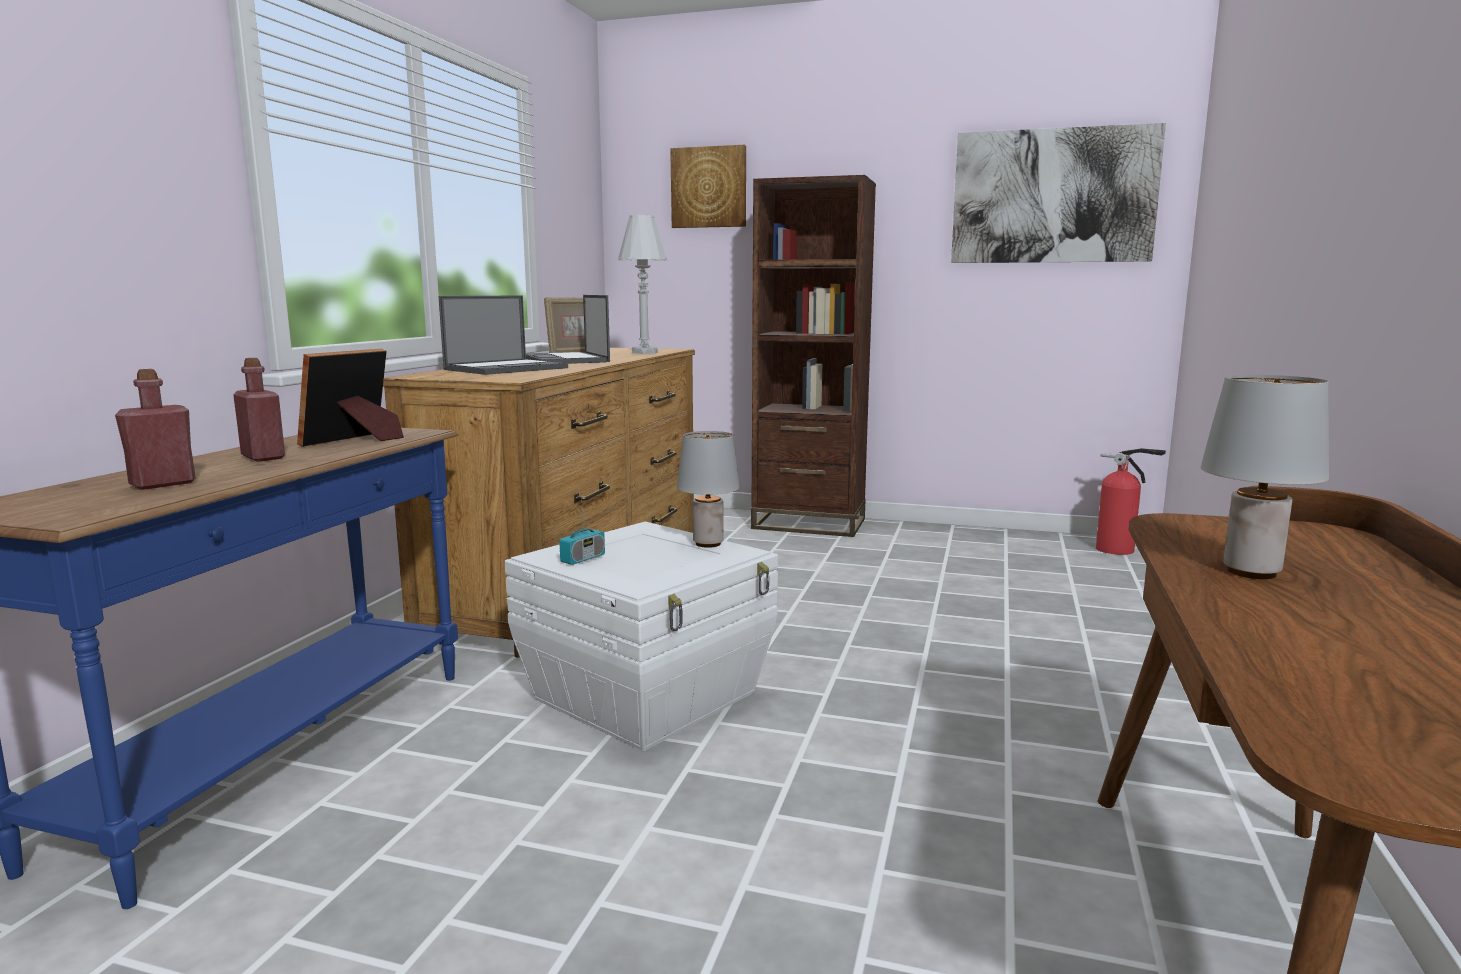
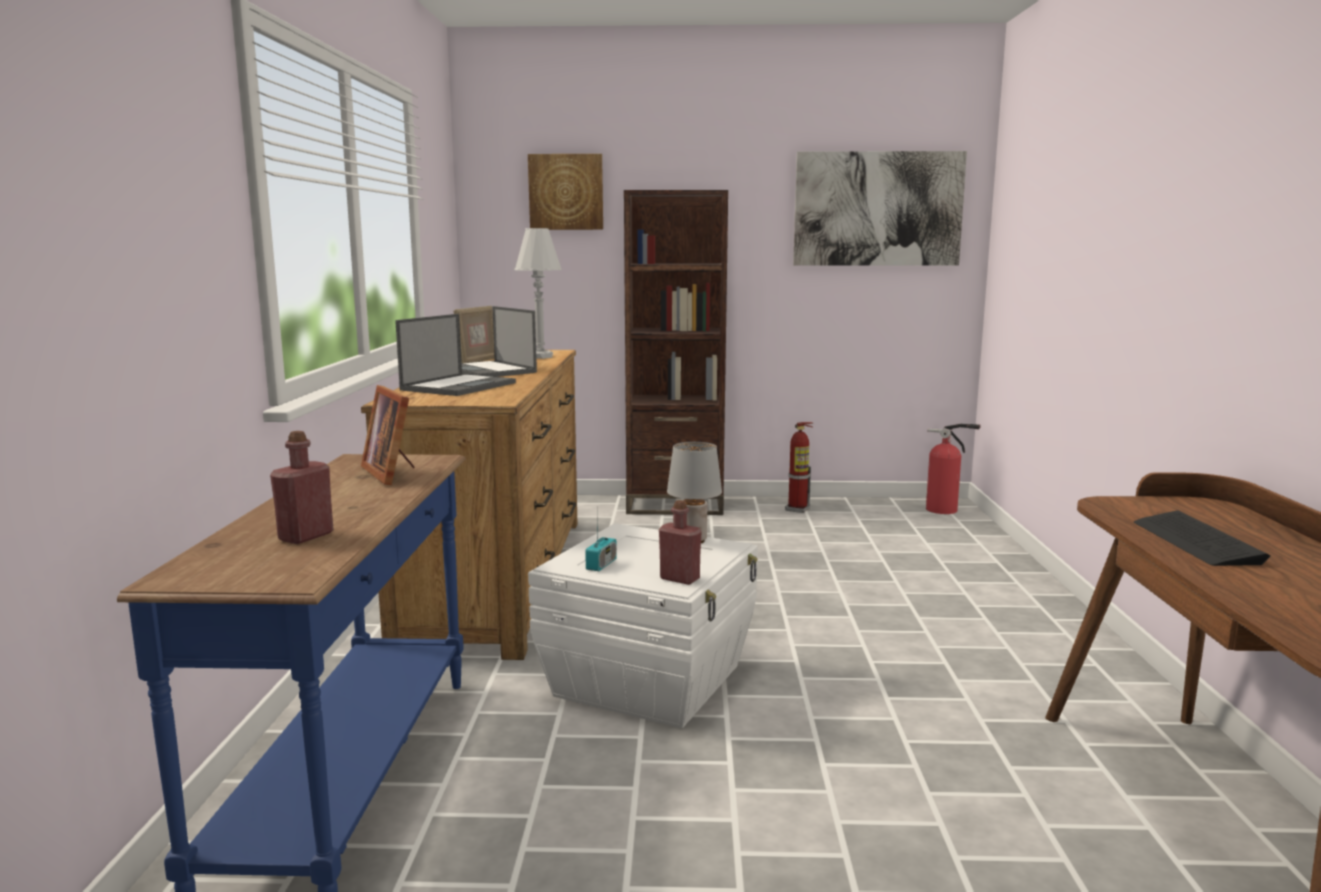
camera: 15 degrees left, 0 degrees up
(263, 457) = (341, 499): red bottle -> red bottle (679, 579)
(356, 440) = (393, 473): picture frame -> picture frame turned 45 degrees counterclockwise
(941, 537) = (798, 509): none -> fire extinguisher
(1251, 572) = (1196, 542): grey table lamp -> keyboard

